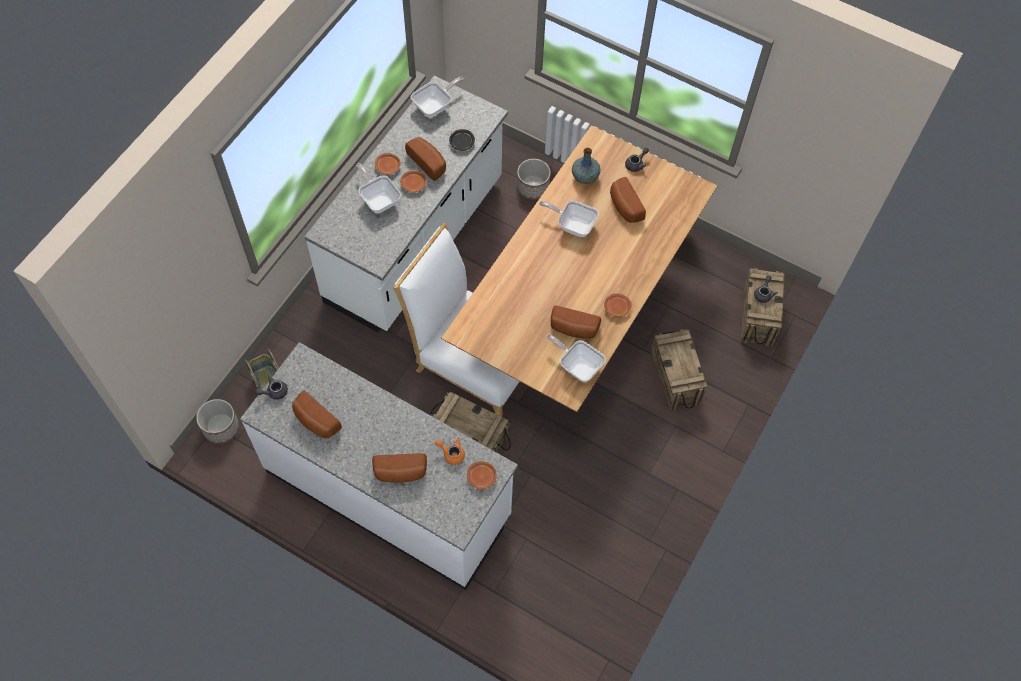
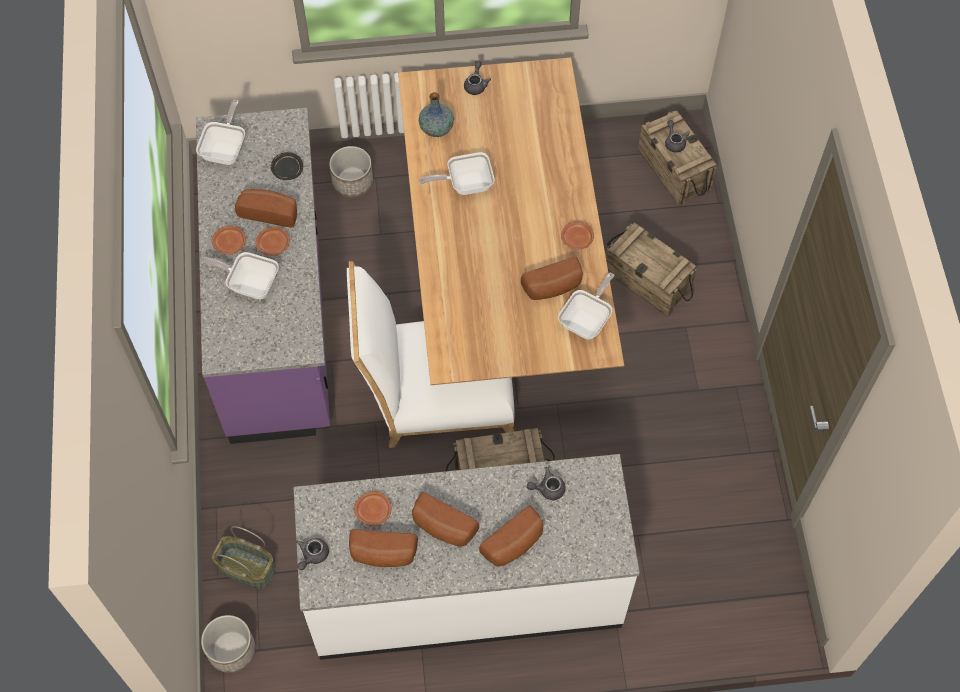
camera: 35 degrees left, 0 degrees up
(416, 241) = (277, 315): white counter -> purple counter
(451, 453) = (547, 489): orange teapot -> grey teapot
(482, 477) = (597, 491): brown plate -> brown plate (374, 511)
(577, 365) = (587, 320): frying pan -> frying pan turned 120 degrees clockwise
(624, 207) = (500, 134): bread -> bread (442, 528)

